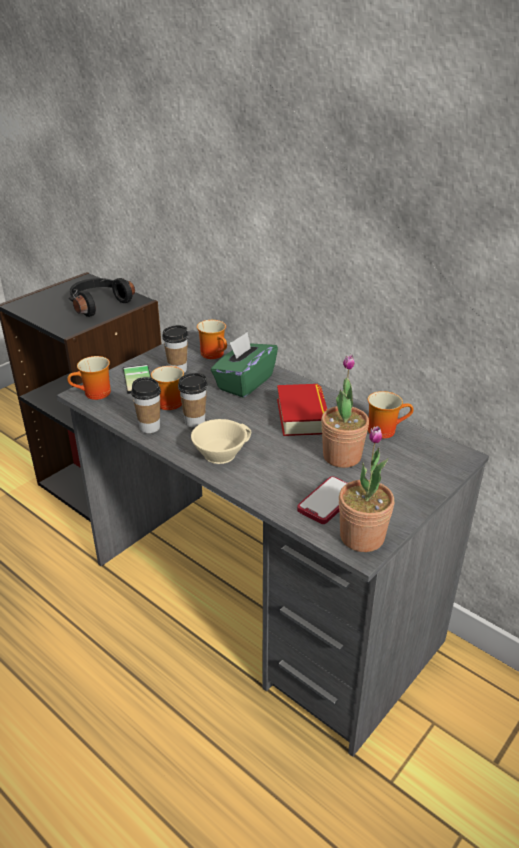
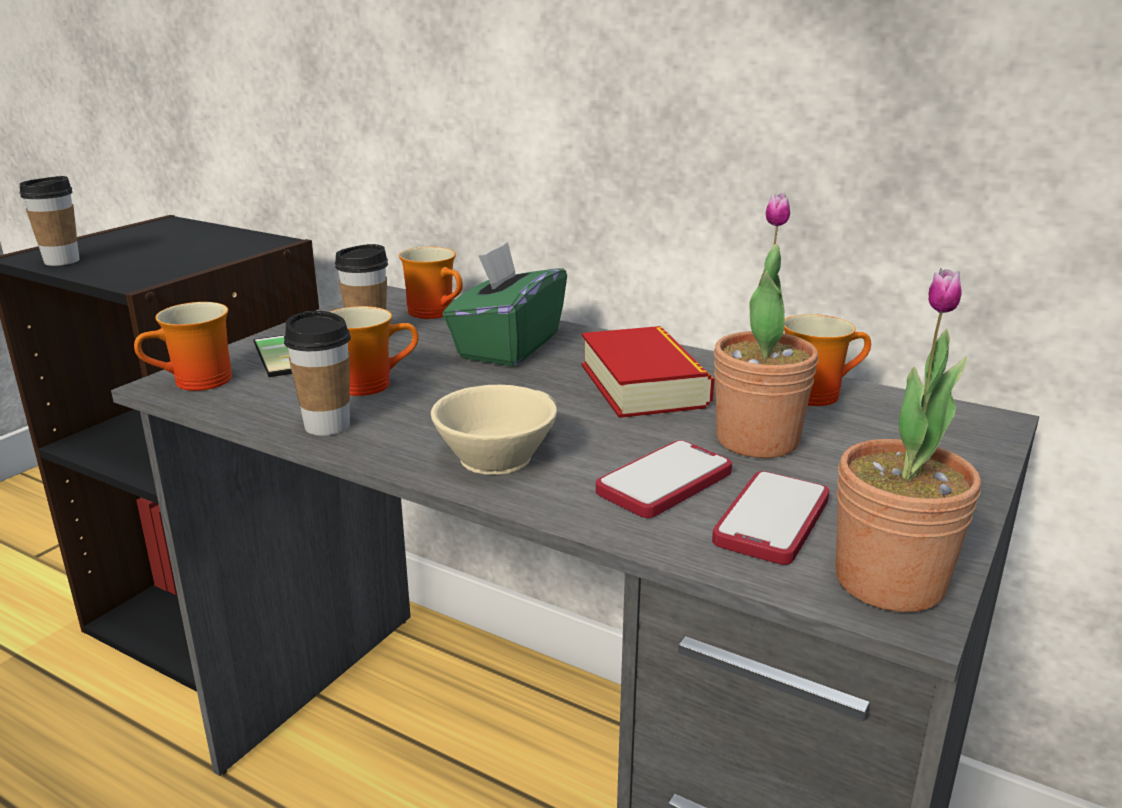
camera: 10 degrees left, 10 degrees down
(98, 304) = (195, 248): black headphones -> none
(195, 422) = (424, 410): cup -> cup (62, 261)
(289, 476) = (664, 482): none -> phone

